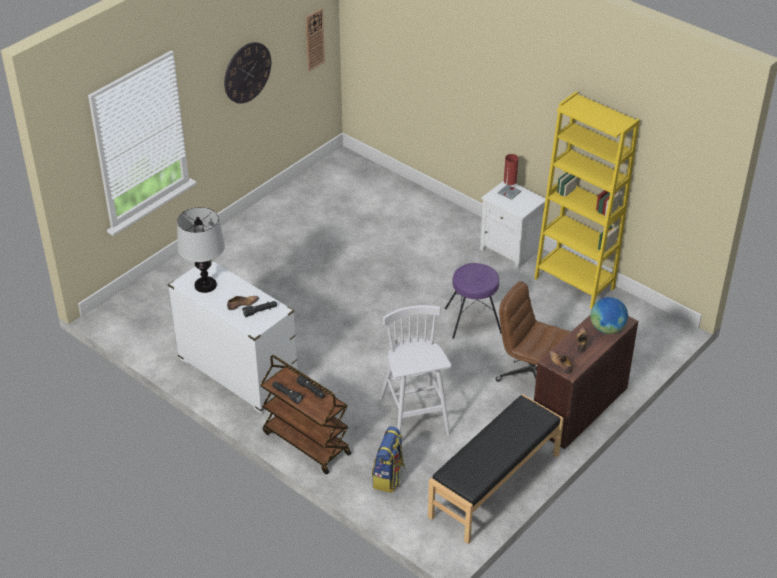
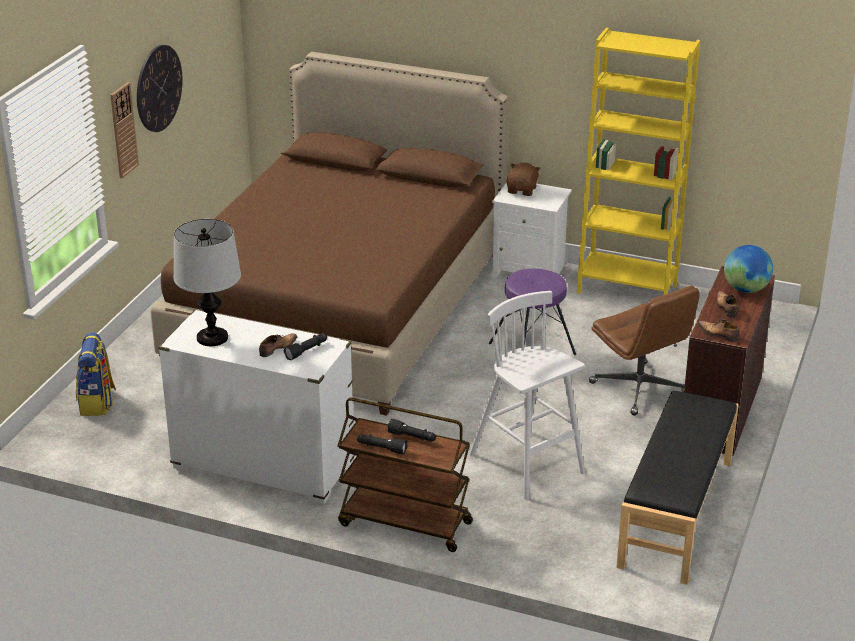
camera: 20 degrees left, 10 degrees down
(314, 39) = (220, 50): wall clock -> wall clock (123, 130)
(357, 251) = (340, 307): none -> brown bed
(388, 478) = (538, 537): backpack -> backpack (97, 403)
(509, 192) = (522, 190): red table lamp -> brown plush toy
(531, 375) = (640, 389): brown office chair -> brown office chair turned 135 degrees counterclockwise

